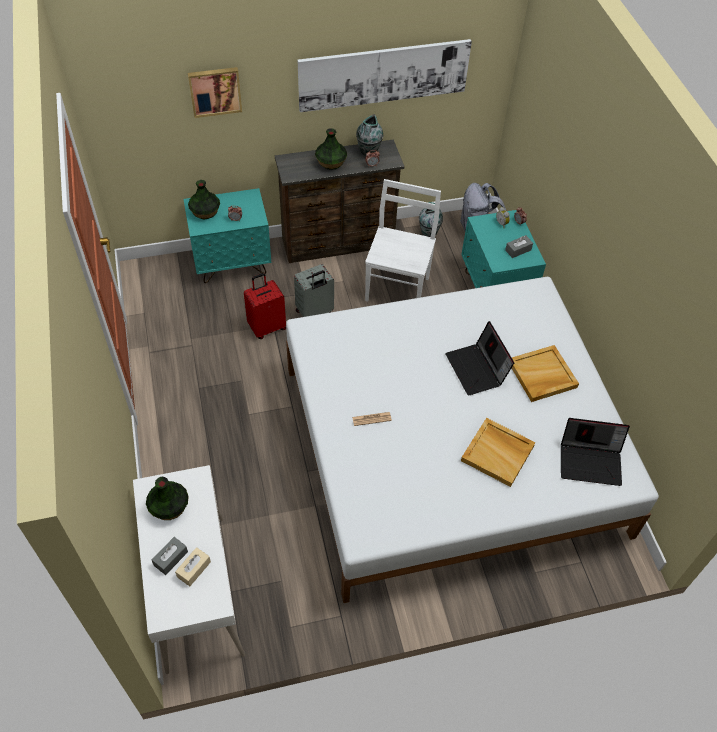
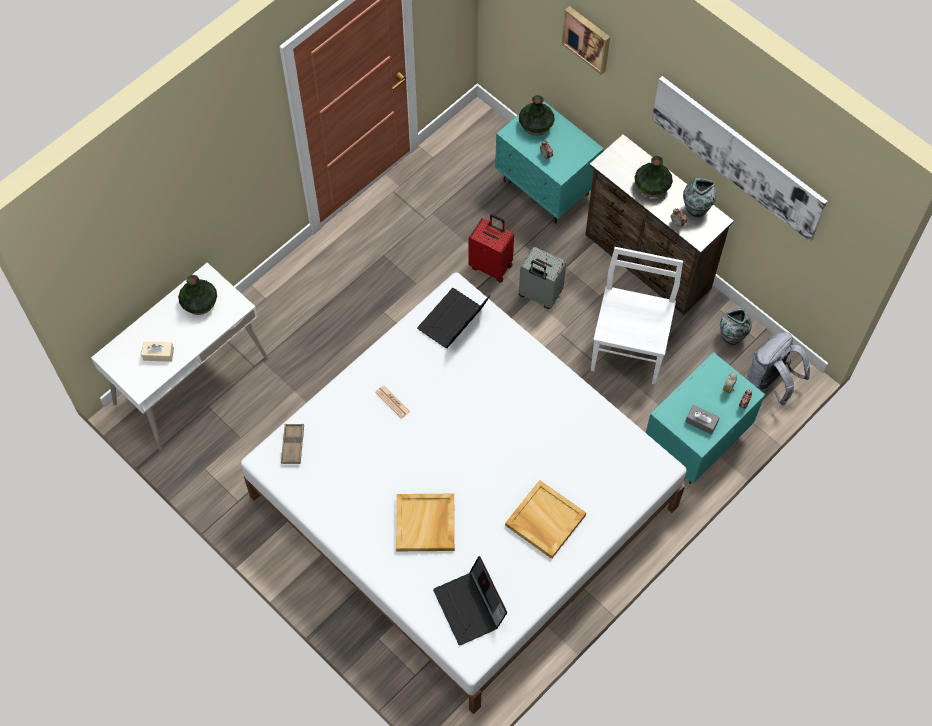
camera: 60 degrees right, 10 degrees up
(170, 558) = (157, 333): grey tissue box -> none
(360, 512) = (293, 445): none -> brown tray
(398, 288) = (629, 349): white chair -> white chair turned 60 degrees counterclockwise
(477, 369) = (510, 460): laptop -> laptop (453, 322)

